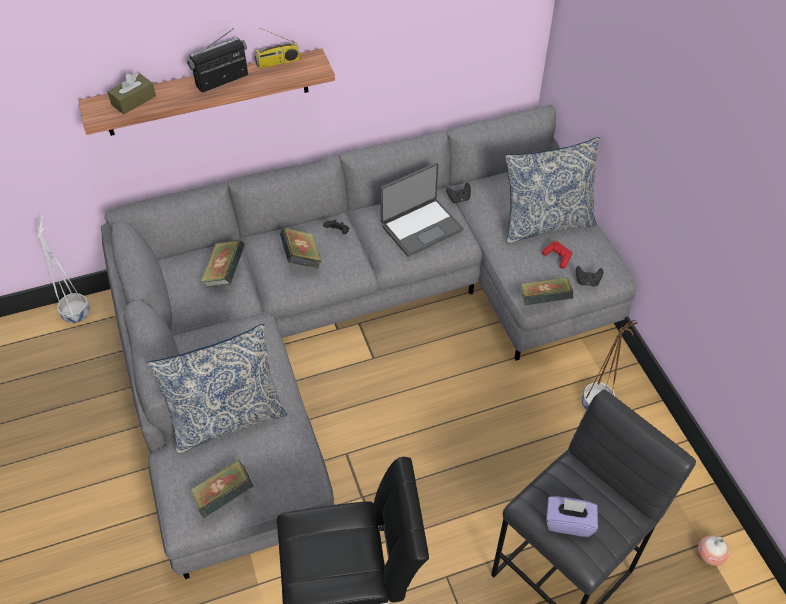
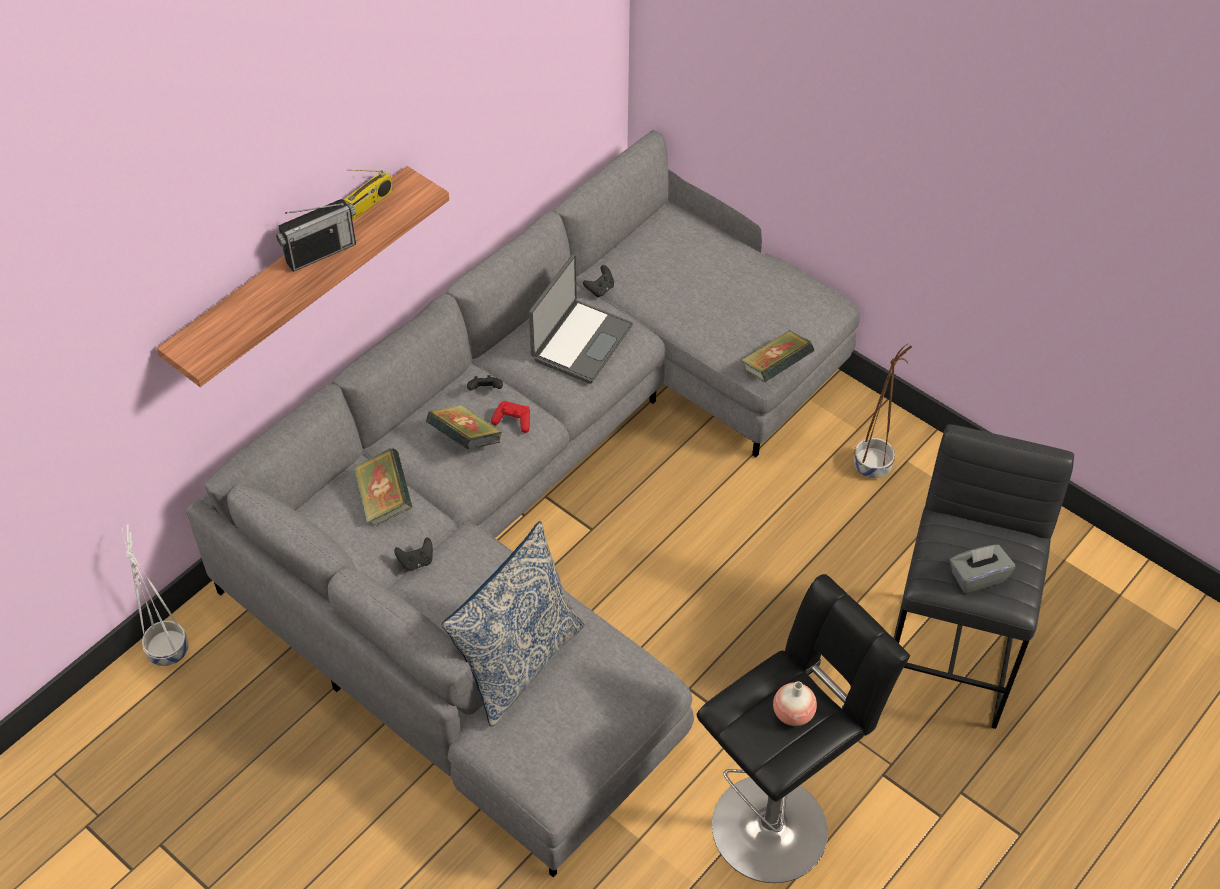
camera: 30 degrees left, 0 degrees up
(134, 100) = (231, 321): brown tissue box -> none
(222, 80) = (320, 252): radio -> radio turned 150 degrees counterclockwise
(224, 497) = (581, 744): book -> none
(545, 223) = (718, 277): pillow -> none
(557, 257) = (758, 312): red game controller -> red game controller (513, 421)
(568, 522) = (977, 577): purple tissue box -> grey tissue box
(587, 281) = (807, 326): black game controller -> black game controller (416, 562)
(709, 555) = (1077, 568): vase -> vase (793, 713)

